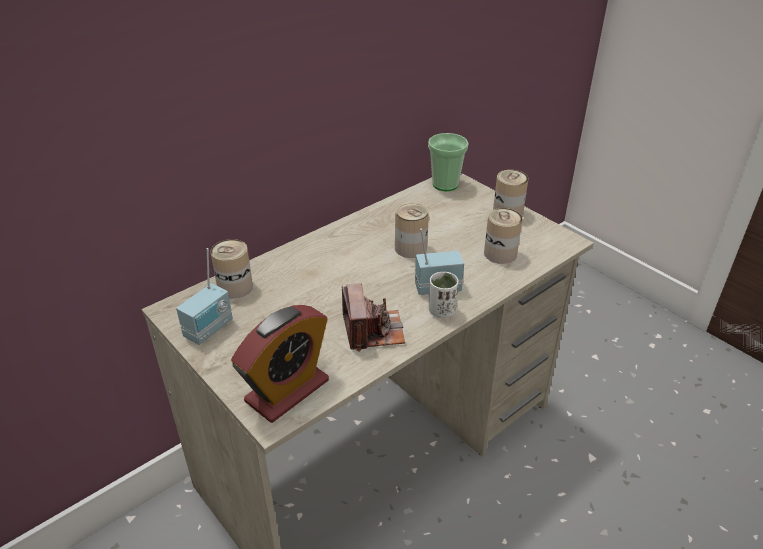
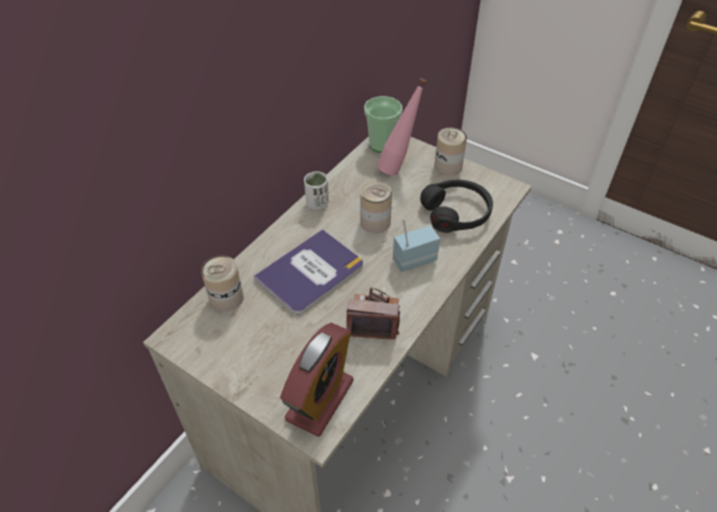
camera: 15 degrees left, 10 degrees up
(210, 330) = (221, 351): radio -> none
(326, 280) = (310, 272): none -> book
(373, 331) = (373, 319): camera -> camera turned 60 degrees counterclockwise
(442, 311) = (426, 285): white cup -> white cup (317, 203)
(455, 205) = (398, 167): none -> pink bottle
(500, 253) = (456, 213): can -> black headphones

